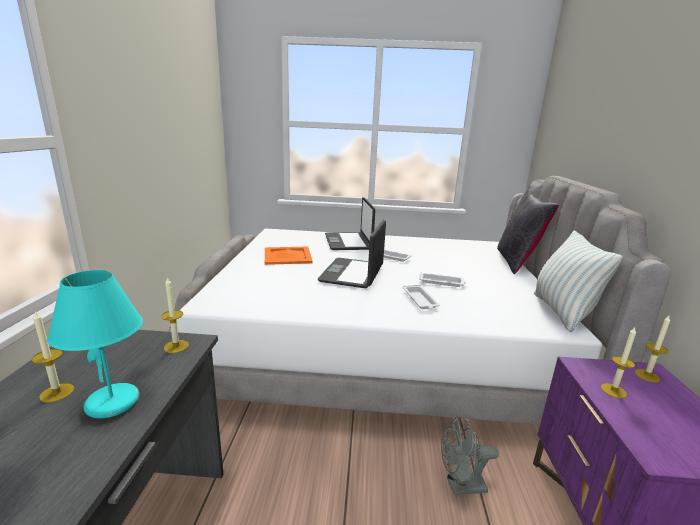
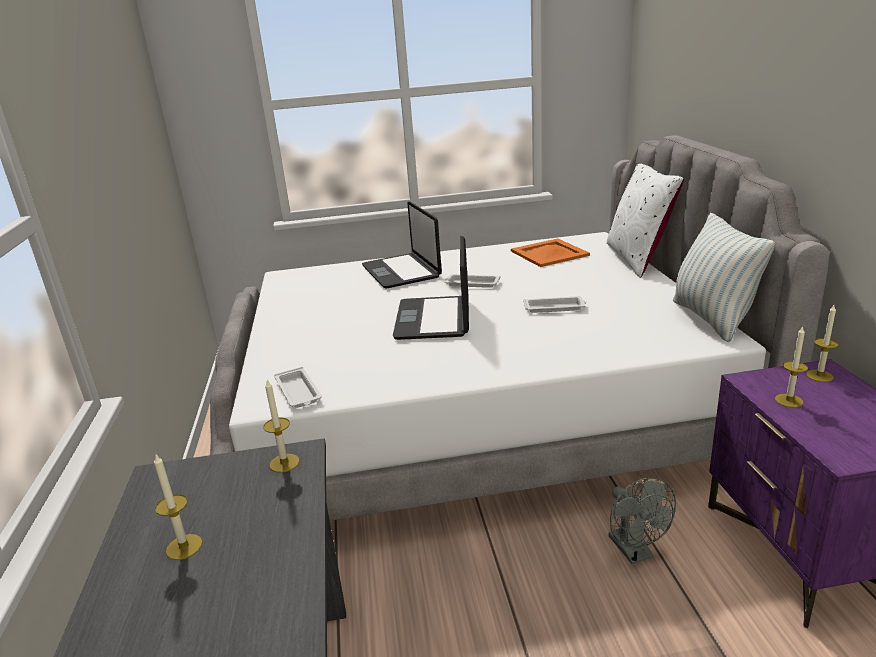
camera: 10 degrees left, 5 degrees up
(113, 403) = (263, 540): turquoise table lamp -> none
(288, 255) = (329, 309): orange tray -> orange tray (549, 253)
(420, 300) = (538, 338): white tray -> white tray (298, 392)
(460, 486) = (635, 552): grey fan -> grey fan turned 90 degrees counterclockwise
(517, 261) = (638, 258): black pillow -> white pillow

